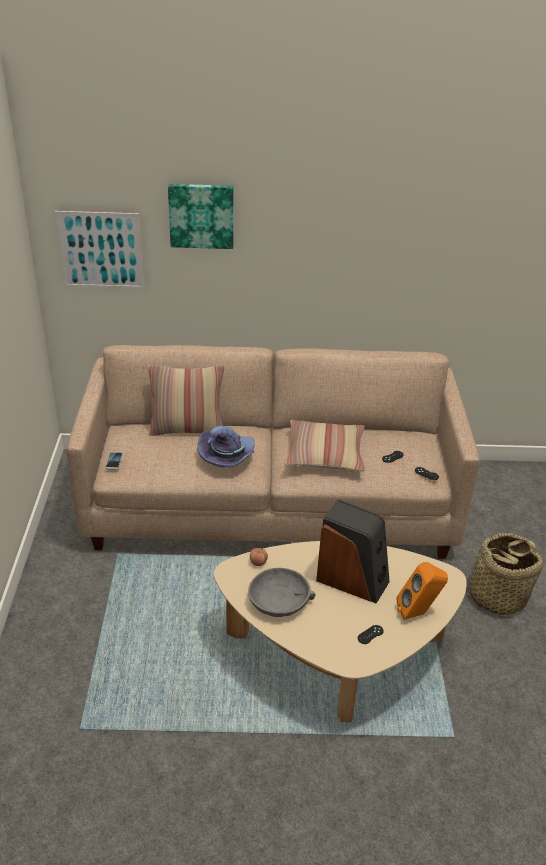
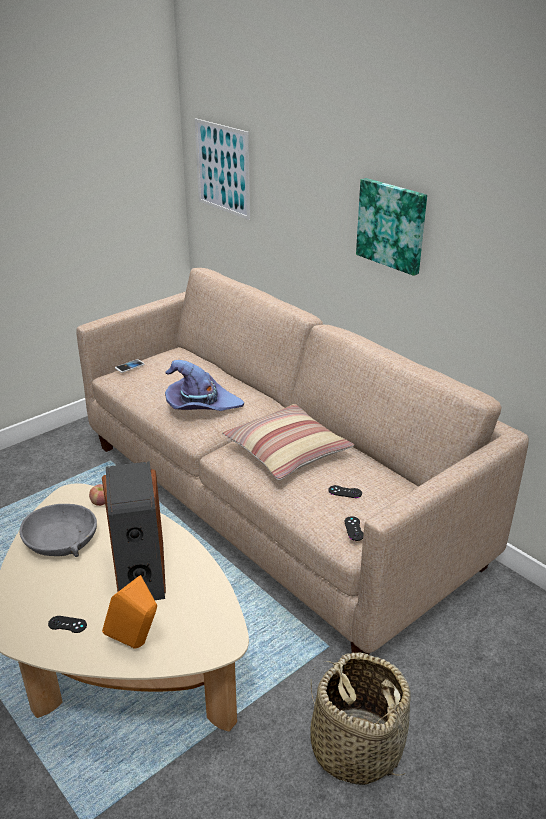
camera: 50 degrees right, 5 degrees down
(187, 429) = (214, 372): pillow -> none
(201, 215) = (294, 144): picture -> picture (392, 225)

